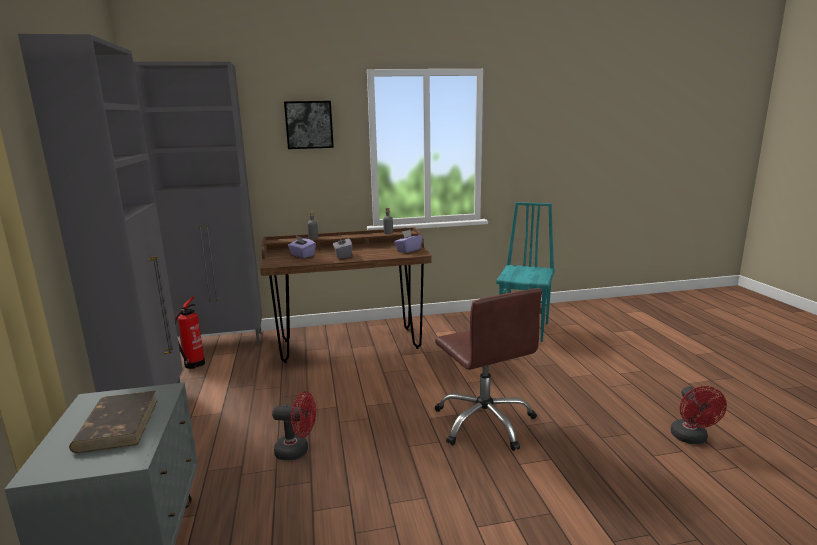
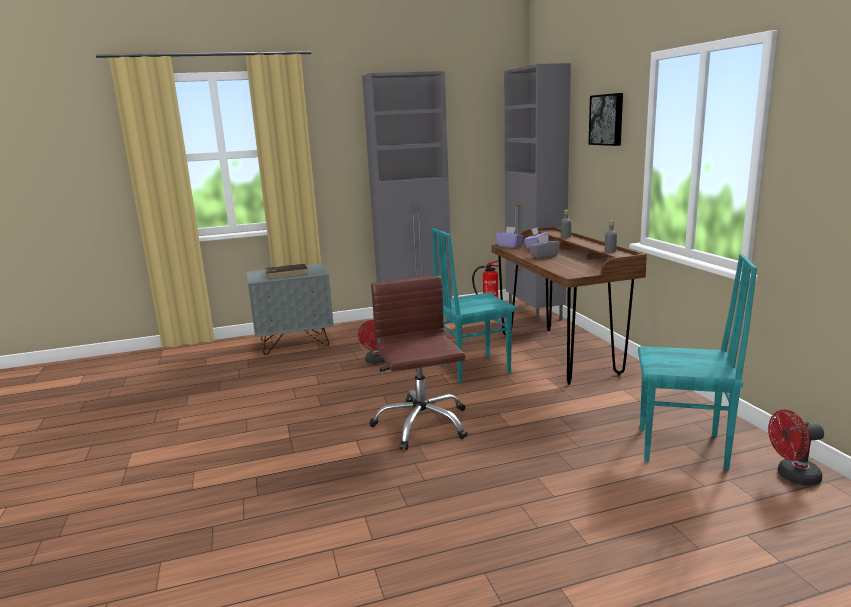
camera: 85 degrees right, 0 degrees up
(360, 386) = (473, 368): none -> turquoise chair
(408, 250) = (582, 270): purple tissue box -> purple tissue box (509, 246)
(485, 422) = (421, 424): brown office chair -> brown office chair turned 105 degrees clockwise
(691, 439) = (397, 552): red fan -> red fan (792, 476)

